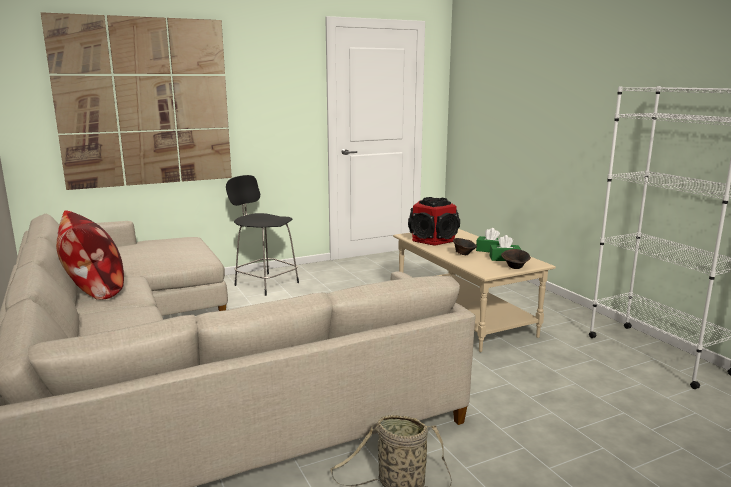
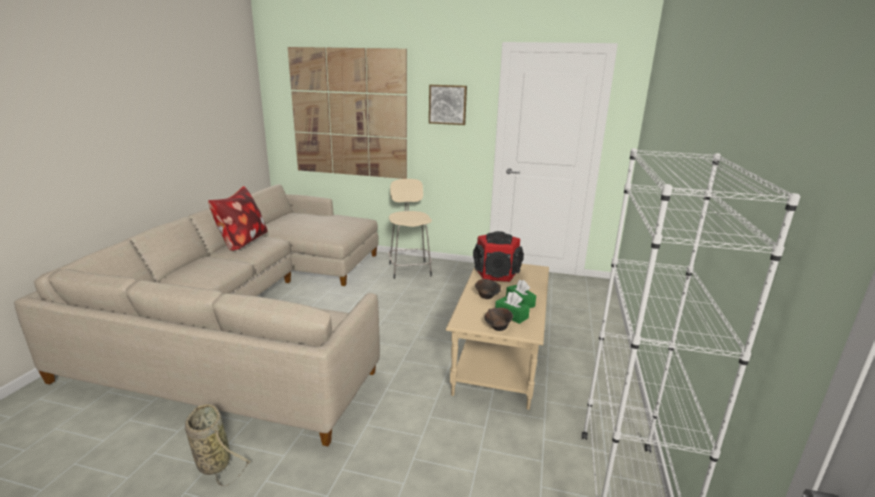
camera: 40 degrees right, 5 degrees up
(265, 283) = (409, 269): black stool -> beige stool
(274, 84) = (448, 104): none -> picture

